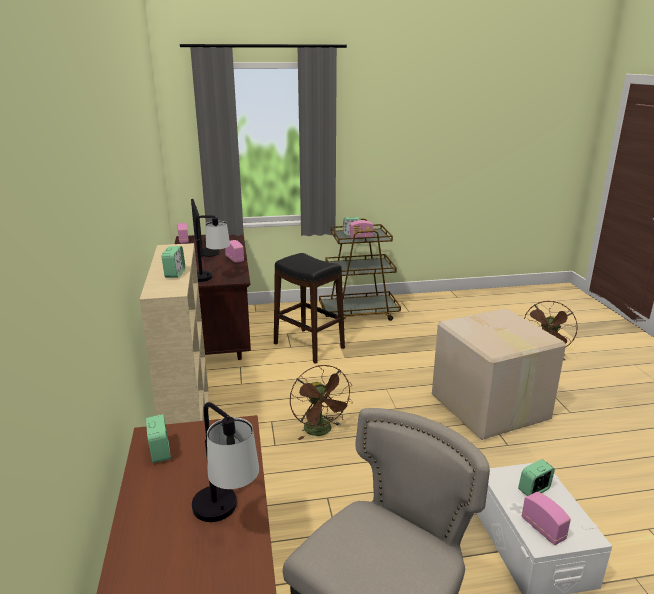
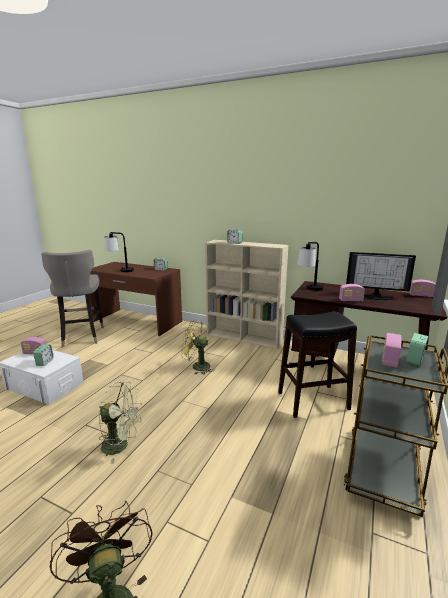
camera: 125 degrees right, 5 degrees down
(321, 431) = (196, 366): brown fan -> yellow fan
(489, 408) = (121, 445): cardboard box -> green fan

